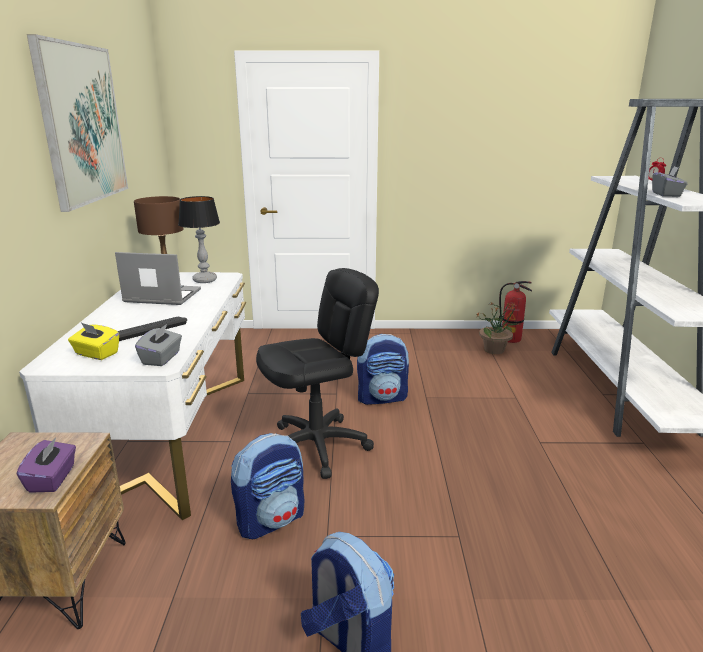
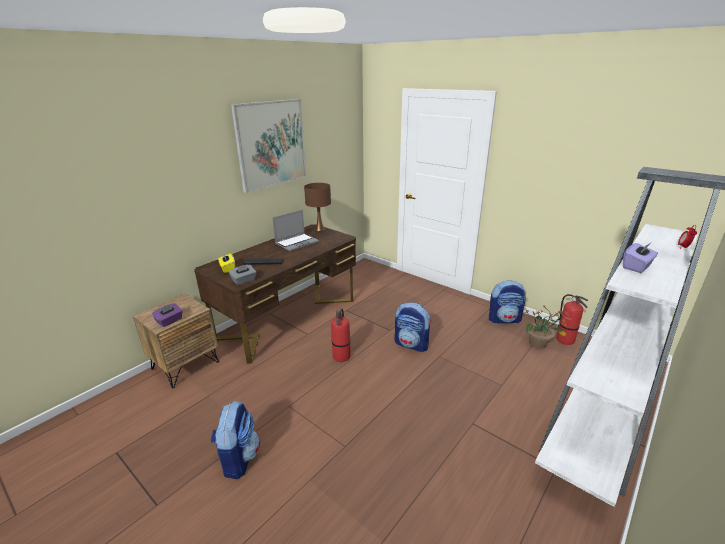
camera: 40 degrees right, 5 degrees up
(161, 296) = (297, 243): laptop -> laptop turned 90 degrees clockwise
(172, 435) = (288, 318): white desk -> brown desk
(205, 280) = (331, 237): table lamp -> none
(271, 519) = (277, 383): backpack -> backpack (504, 319)
(317, 446) = (341, 357): black office chair -> fire extinguisher
(666, 194) = (637, 267): grey tissue box -> purple tissue box

